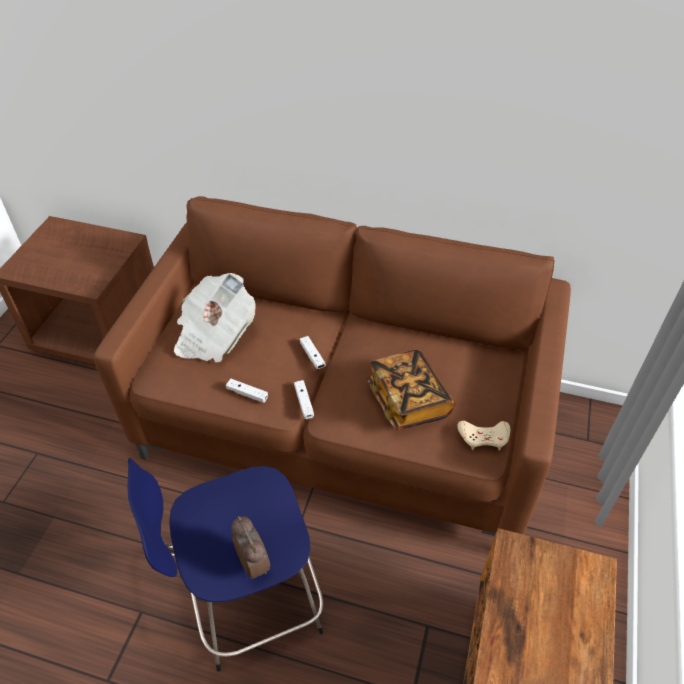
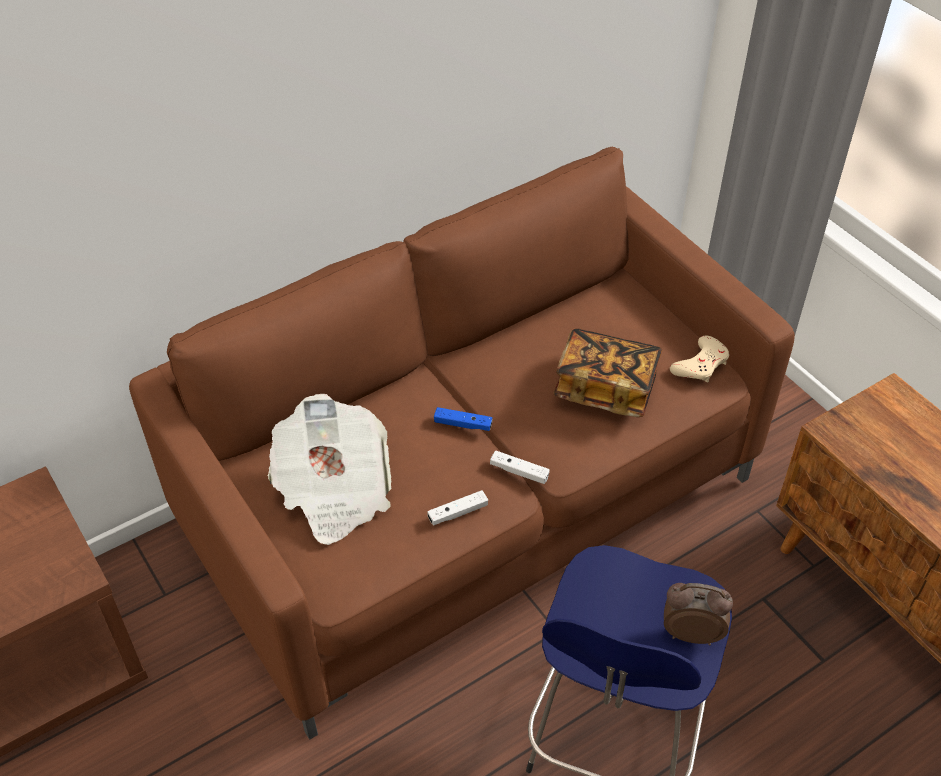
camera: 50 degrees left, 0 degrees up
(312, 356) = (463, 424): white game controller -> blue game controller

